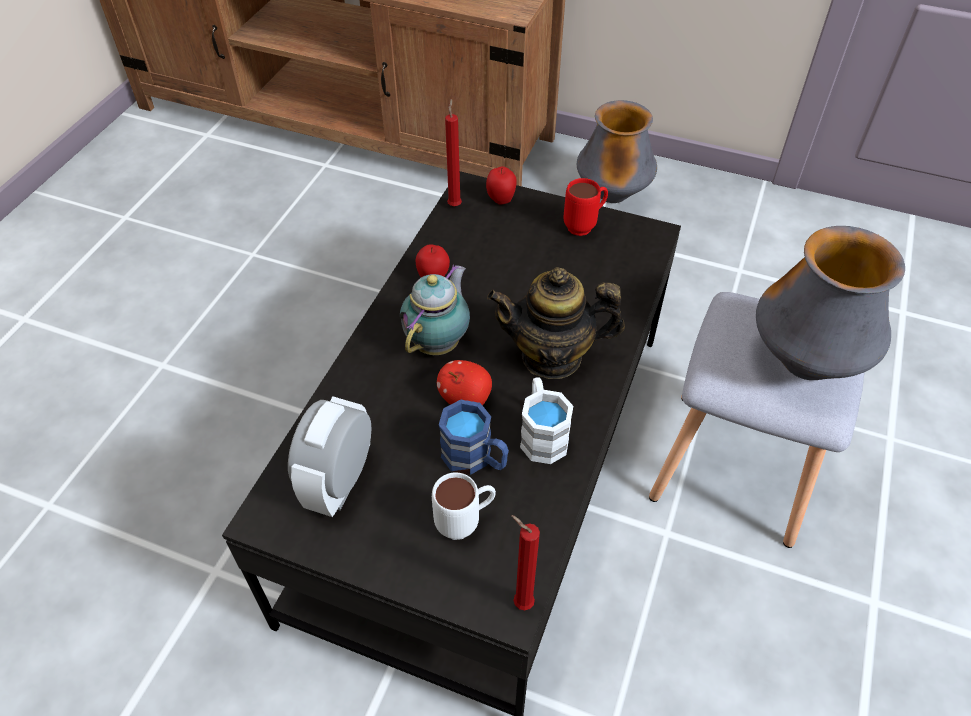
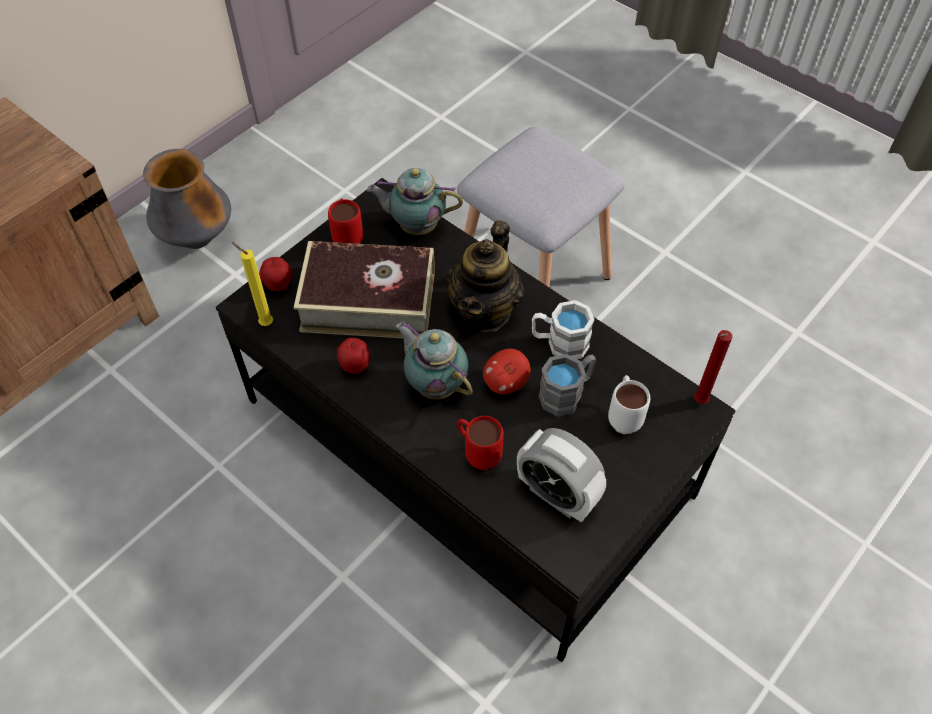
camera: 70 degrees left, 5 degrees up
(367, 400) = (477, 454): none -> red mug
(455, 204) = (264, 323): red candle -> yellow candle
(475, 458) = (567, 393): blue mug -> grey mug
(516, 263) = (368, 301): none -> book
(632, 269) = (415, 226): none -> teapot
(804, 364) = (558, 167): vase -> none

